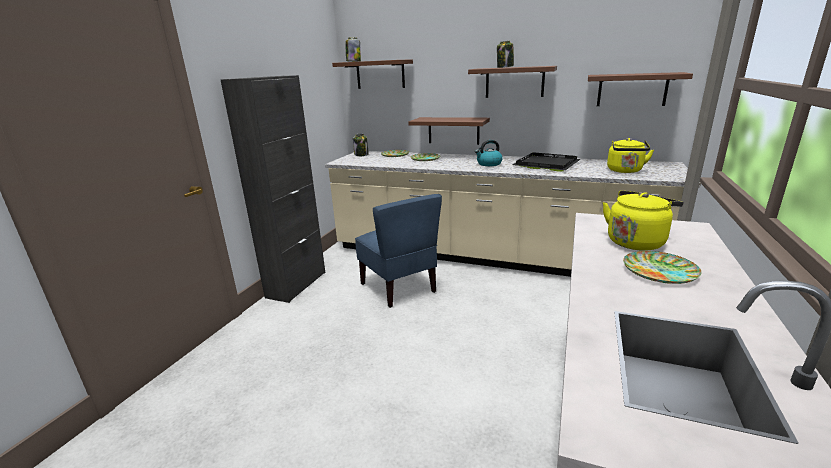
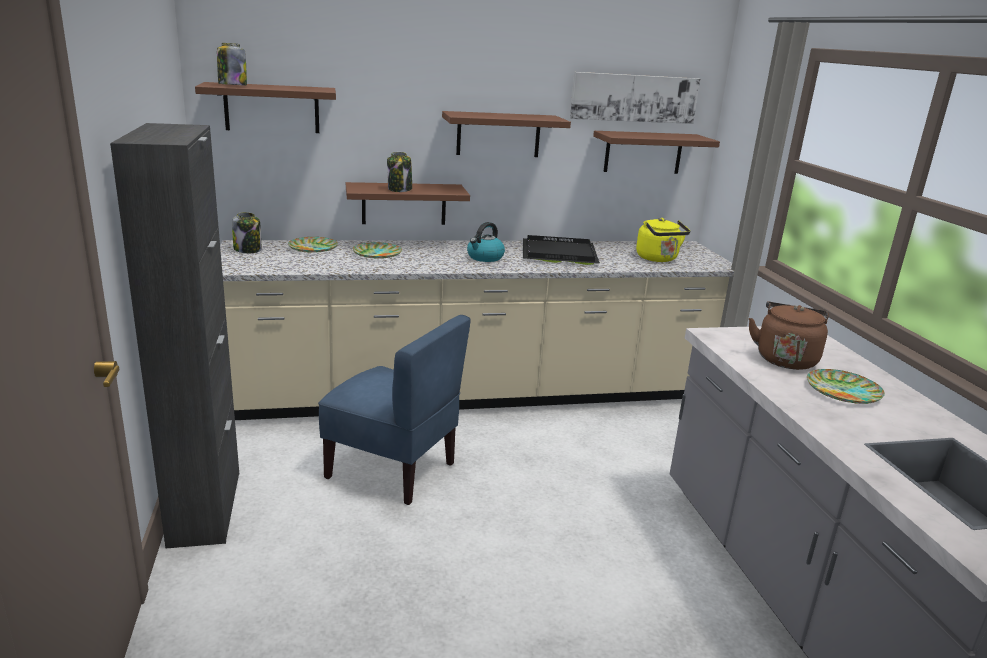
camera: 35 degrees left, 0 degrees up
(505, 67) = (491, 114): jar -> jar (400, 189)
(623, 46) = (634, 98): none -> picture
(636, 241) = (785, 359): yellow kettle -> brown kettle

